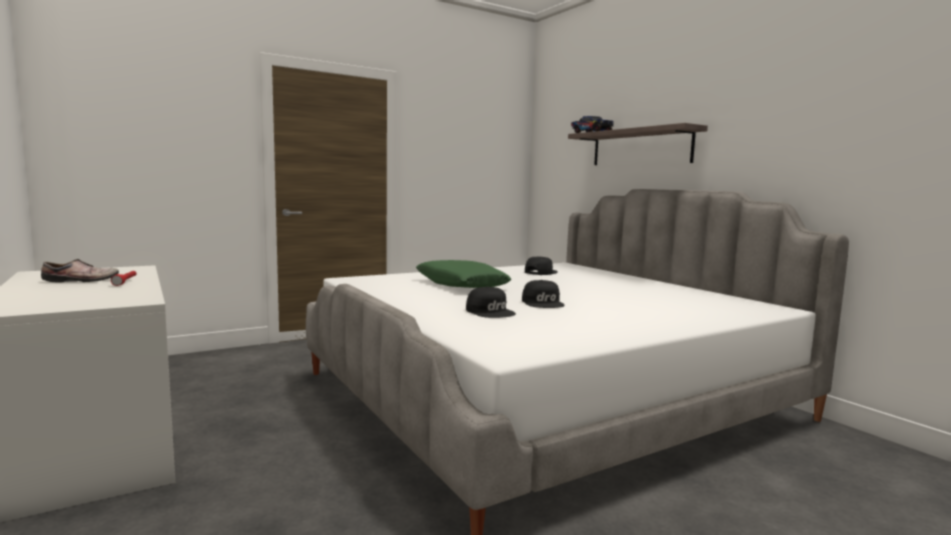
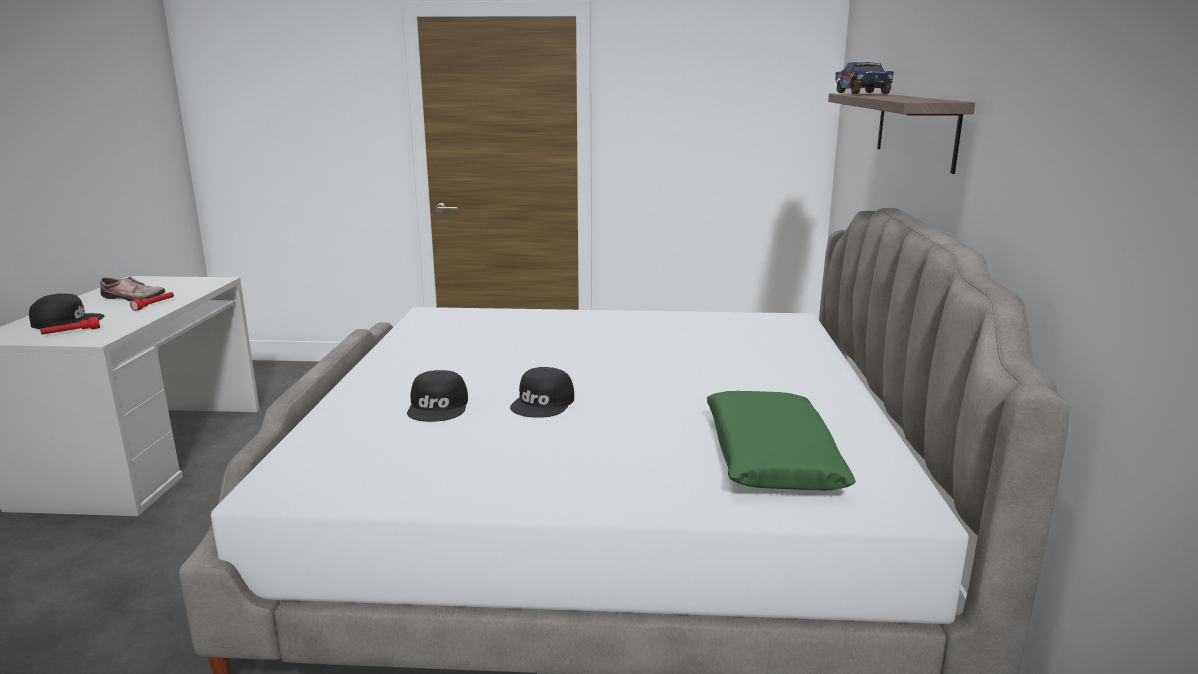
camera: 35 degrees right, 10 degrees up
(93, 300) = (71, 332): none -> red flashlight
(461, 285) = (530, 345): green pillow -> green pillow (770, 457)
(540, 272) = (706, 333): black cap -> black cap (67, 321)

